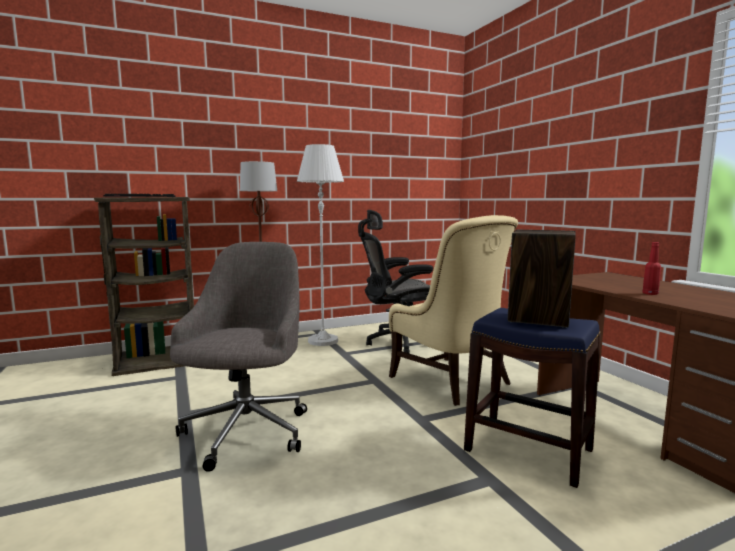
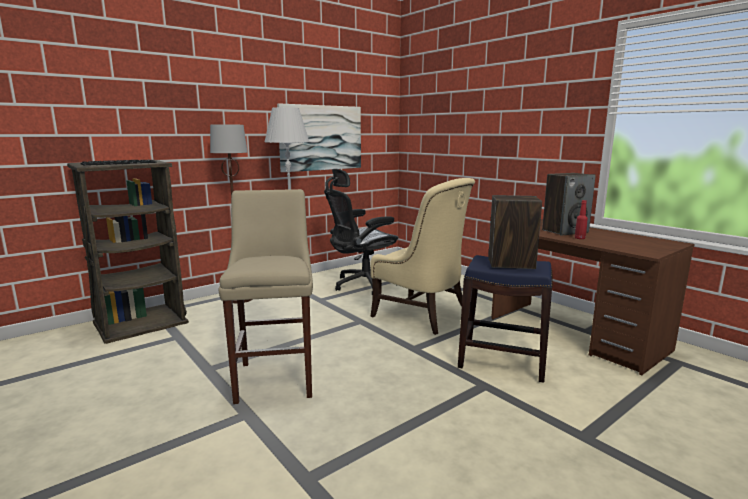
camera: 15 degrees left, 5 degrees up
(246, 431) = (276, 377): grey office chair -> beige stool
(367, 181) = (321, 138): none -> picture
(634, 285) = (565, 231): none -> speaker

